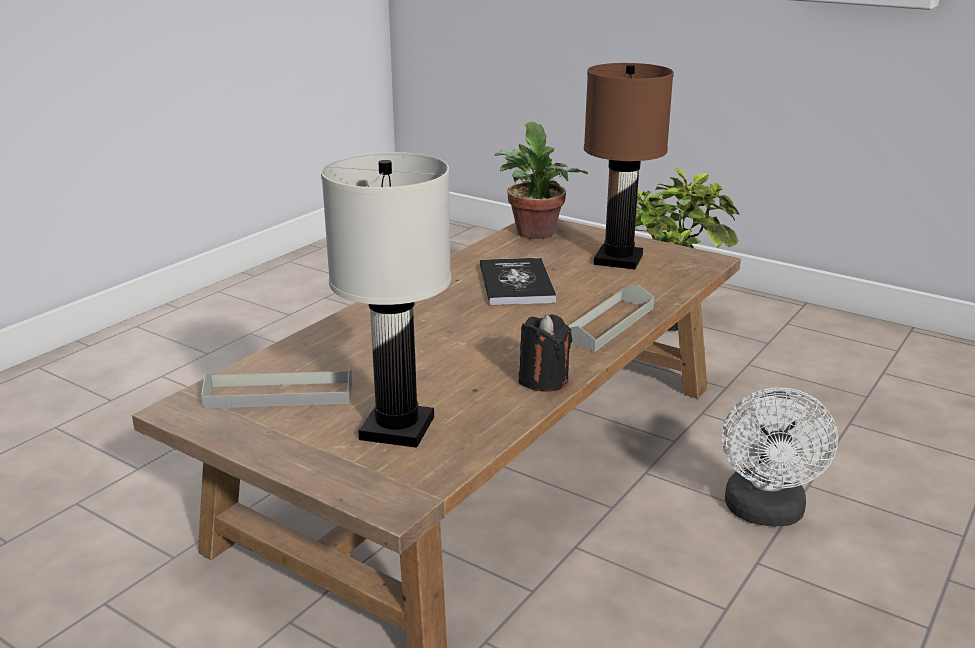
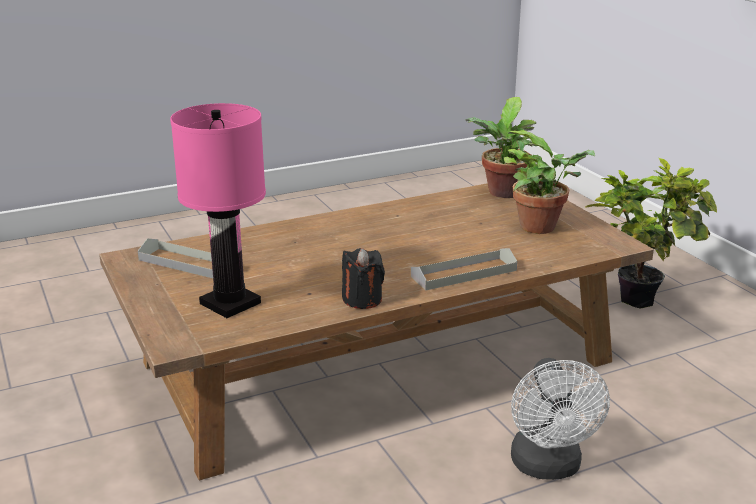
camera: 30 degrees right, 0 degrees up
(398, 429) = (230, 304): white table lamp -> pink table lamp
(516, 283) = (436, 228): book -> none
(619, 260) = (542, 227): brown table lamp -> potted plant
(765, 513) = (548, 467): white fan -> white fan turned 45 degrees counterclockwise

